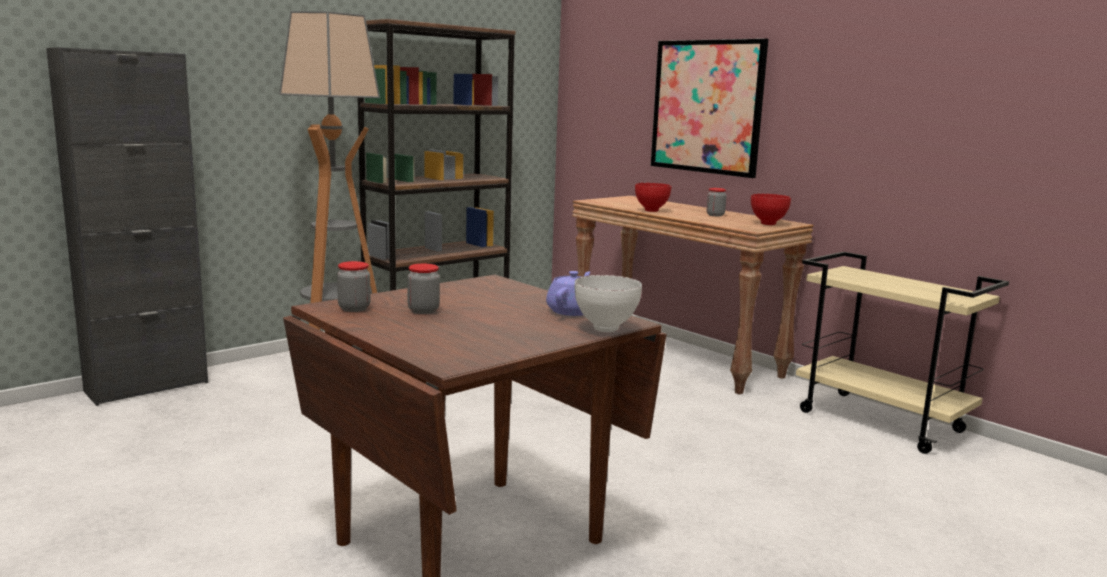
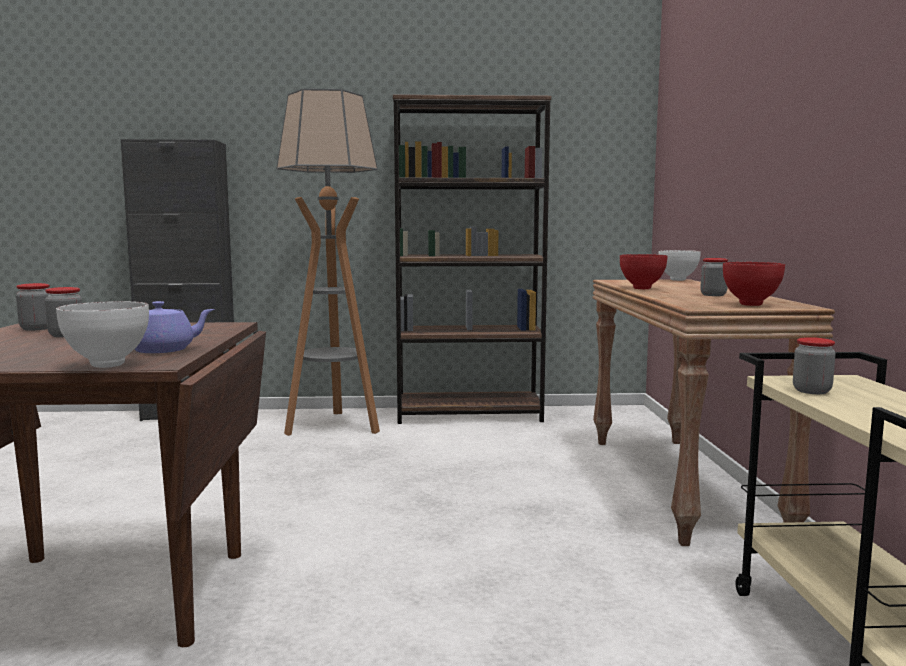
camera: 40 degrees right, 5 degrees down
(630, 197) = (678, 280): none -> white bowl
(707, 107) = (748, 155): picture -> none
(858, 280) = (811, 391): none -> jar

